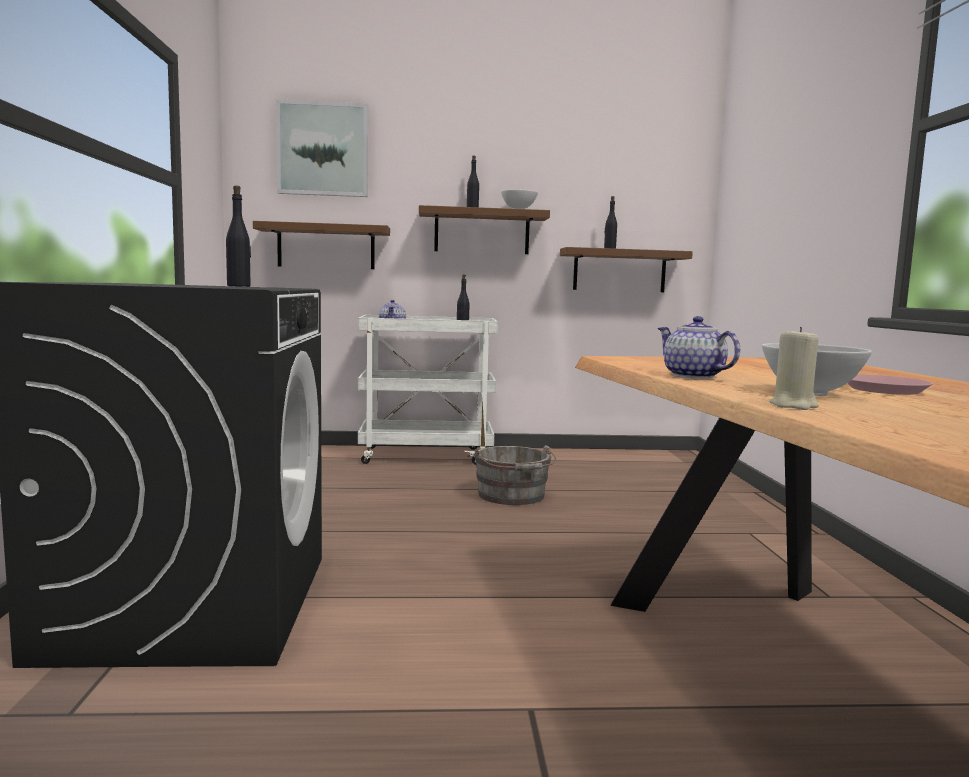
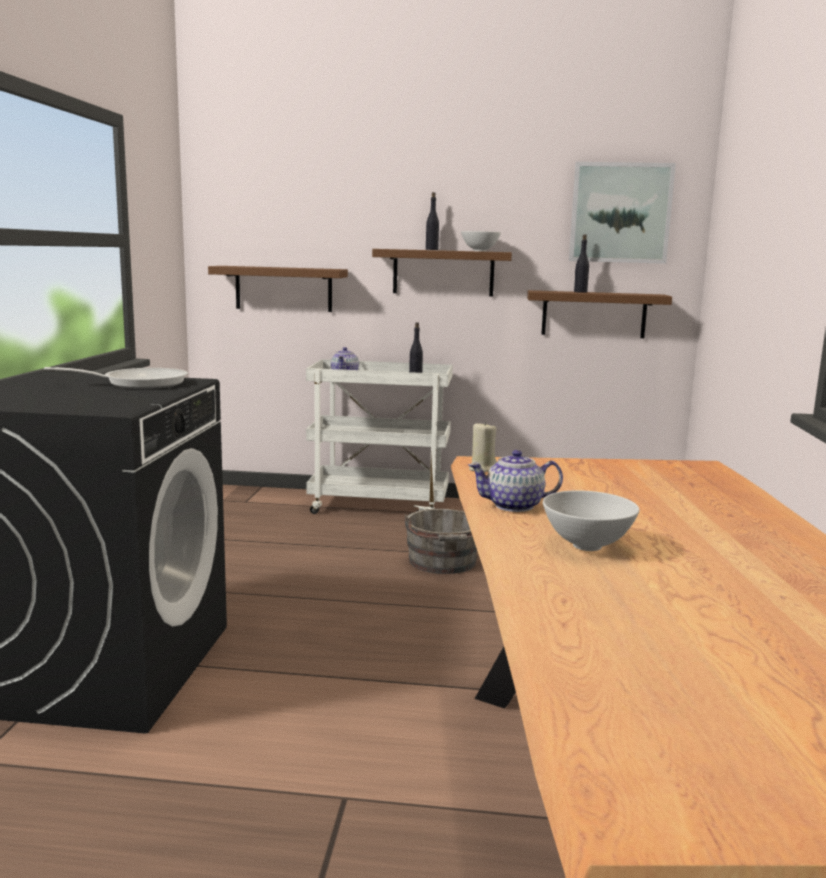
camera: 10 degrees right, 5 degrees up
(239, 286) = (138, 383): black bottle -> frying pan
(323, 149) = (279, 188): picture -> picture (620, 213)
(693, 376) = (514, 506): teapot -> teapot turned 75 degrees counterclockwise
(793, 406) = (533, 571): beige candle -> beige candle (482, 469)
(884, 390) = (677, 540): pink plate -> none

